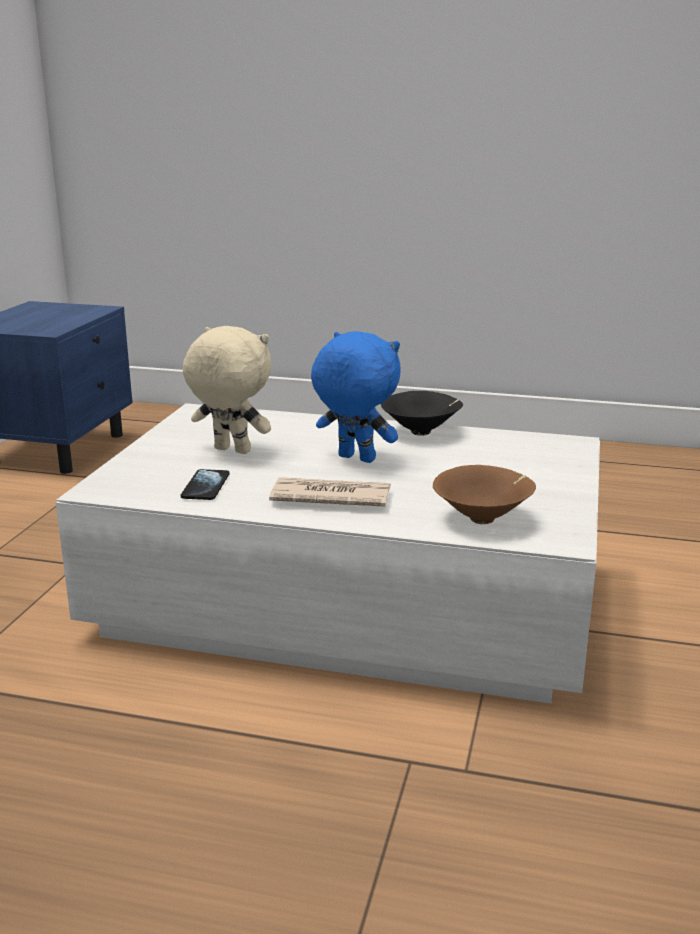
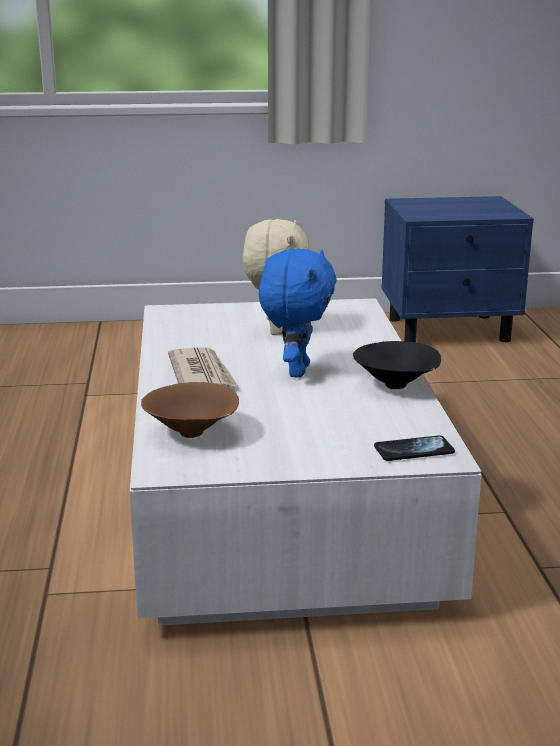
camera: 70 degrees right, 0 degrees up
(205, 486) = (194, 336): phone -> phone (414, 450)

